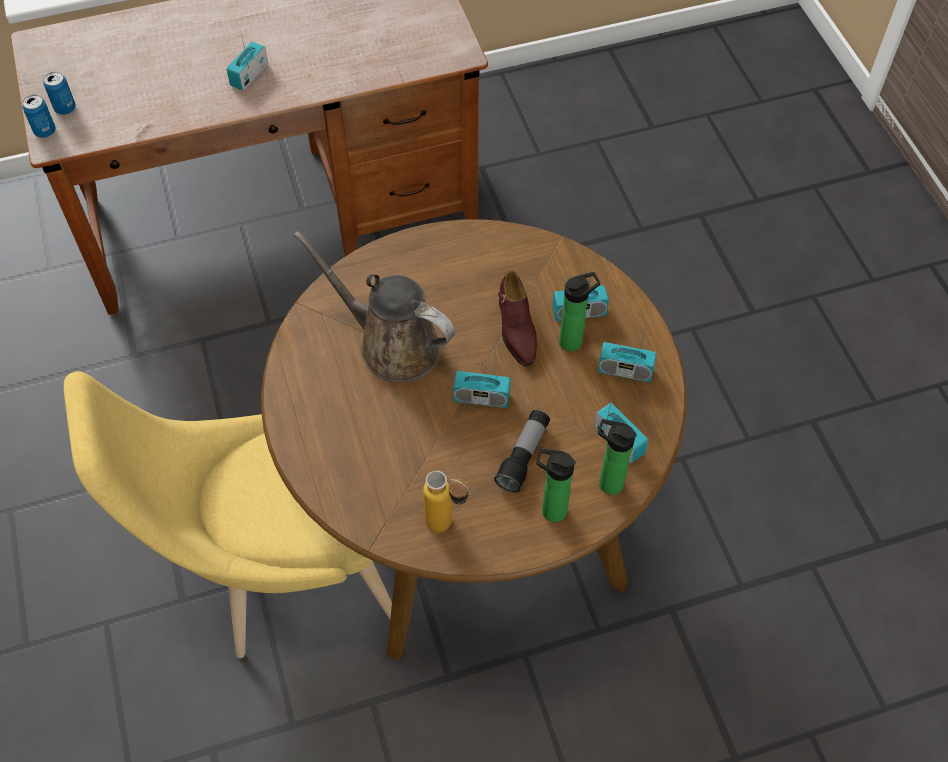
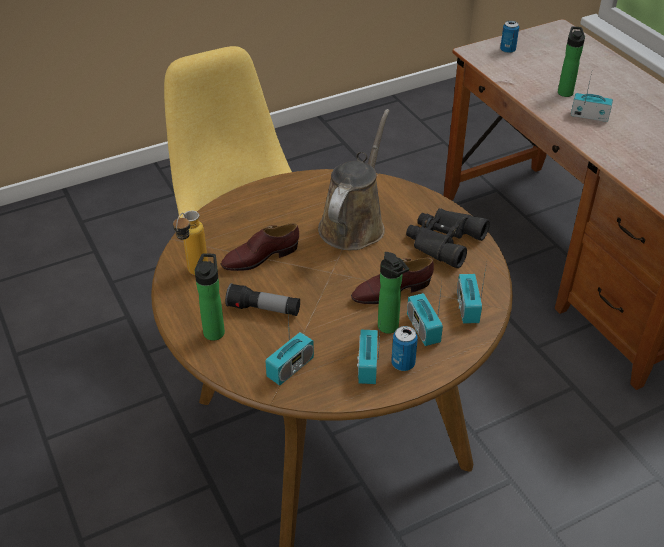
camera: 80 degrees right, 15 degrees down
(45, 131) = (483, 47): can -> can (403, 363)
(431, 450) = (260, 257): none -> brown shoe
(443, 265) = (442, 241): none -> black binoculars
(481, 397) = (315, 278): radio -> radio (467, 308)
(607, 483) = (245, 363): bottle -> bottle (565, 91)

